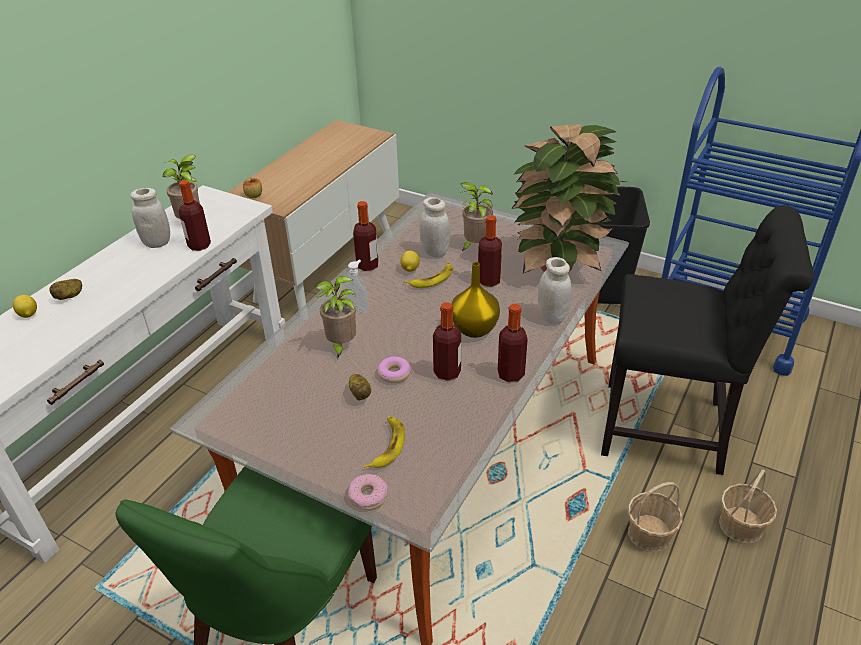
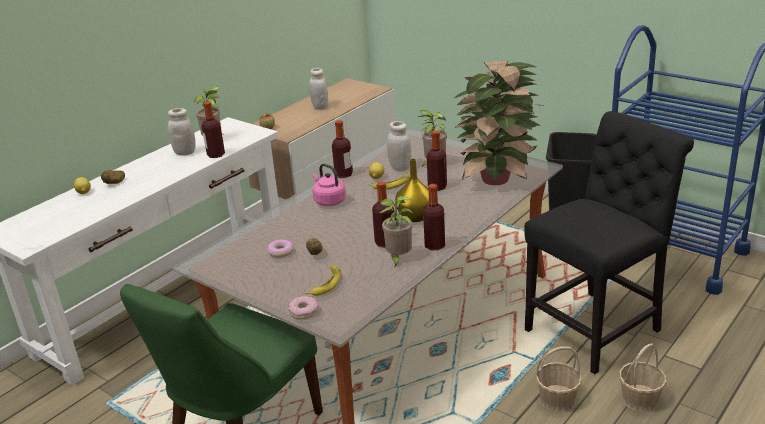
camera: 10 degrees right, 10 degrees down
(341, 345) = (309, 223): potted plant -> potted plant (398, 258)
(358, 308) = (328, 201): soap dispenser -> pink kettle
(394, 373) = (344, 242): donut -> donut (280, 252)
(552, 316) = (480, 211): white jar -> white jar (320, 107)
(670, 429) = (598, 328): black chair -> black chair turned 60 degrees counterclockwise

